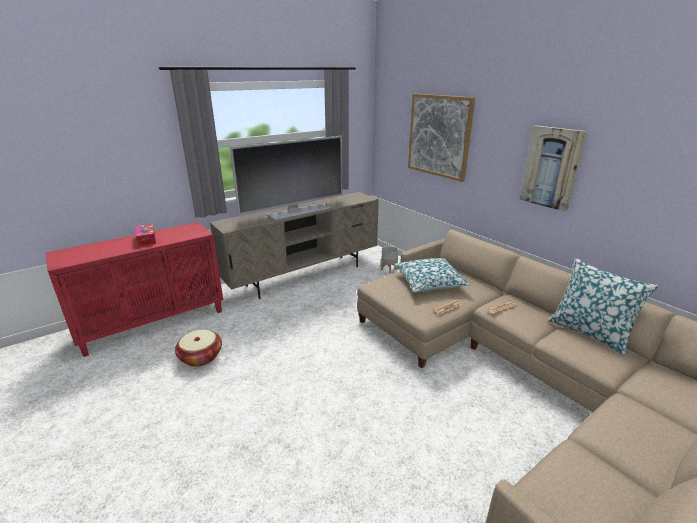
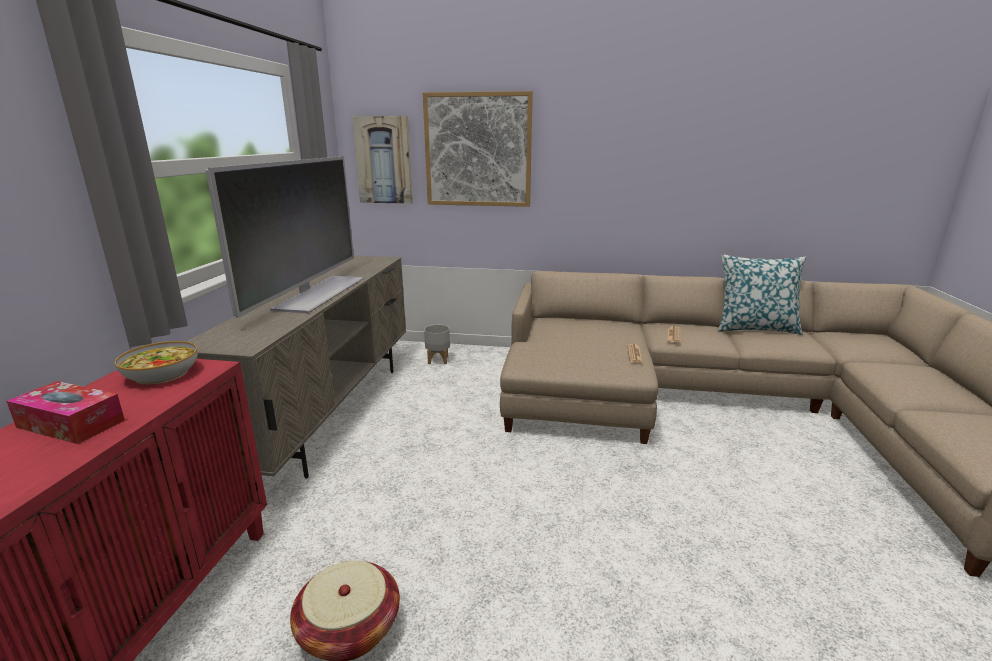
camera: 45 degrees left, 5 degrees down
(188, 231) = (161, 374): none -> bowl
(429, 282) = (572, 338): pillow -> none
(551, 167) = (650, 166): picture -> picture (384, 160)

